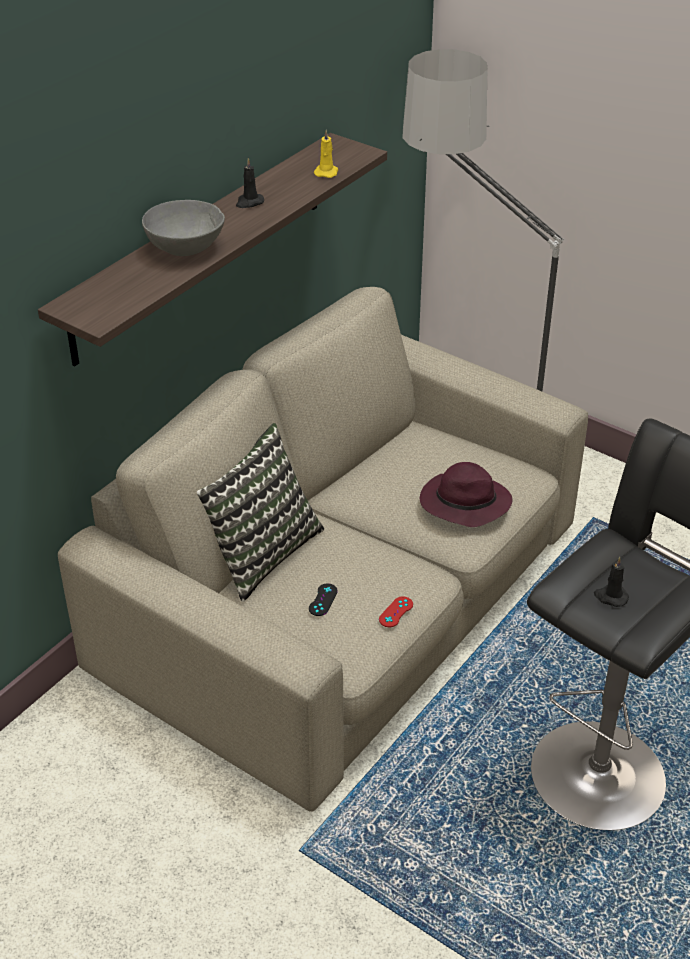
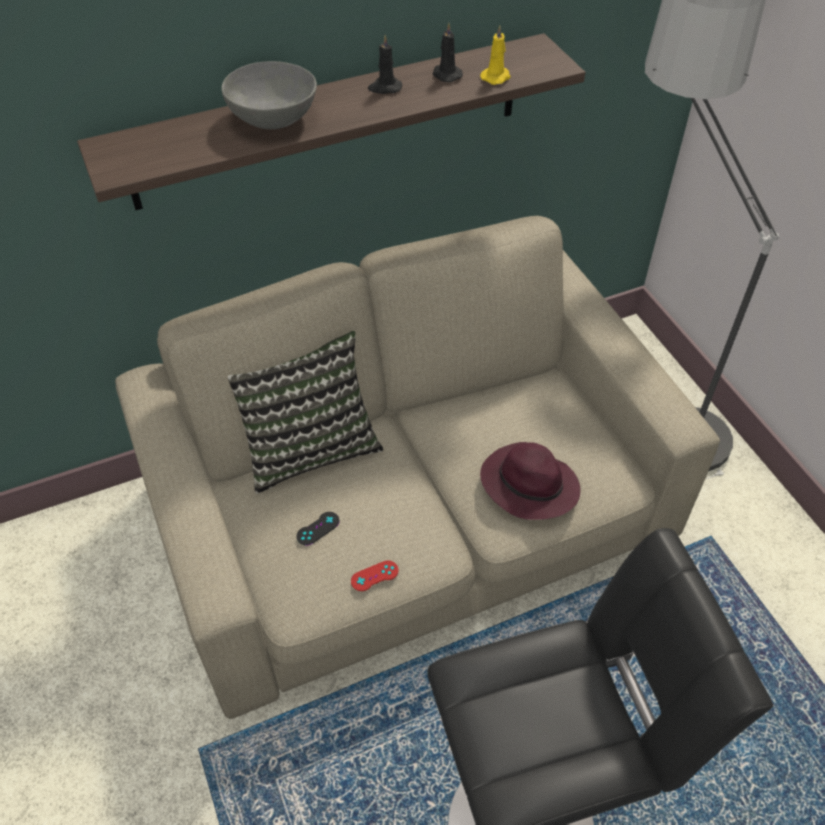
camera: 30 degrees right, 10 degrees up
(610, 597) = (514, 719): black candle -> black candle (446, 75)

